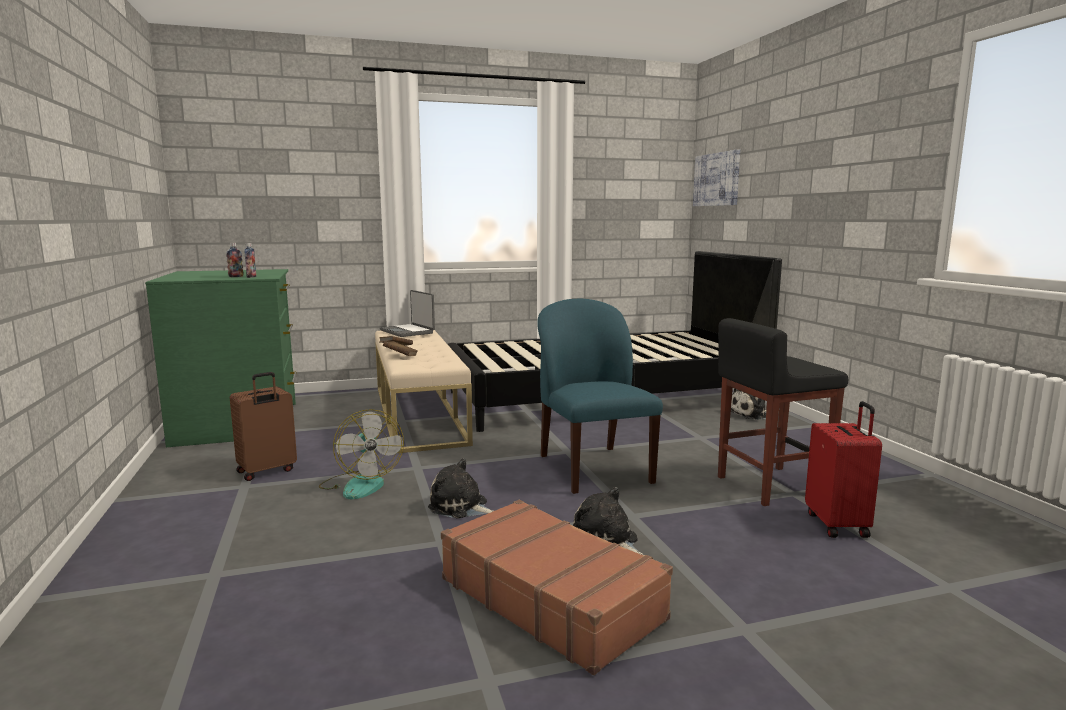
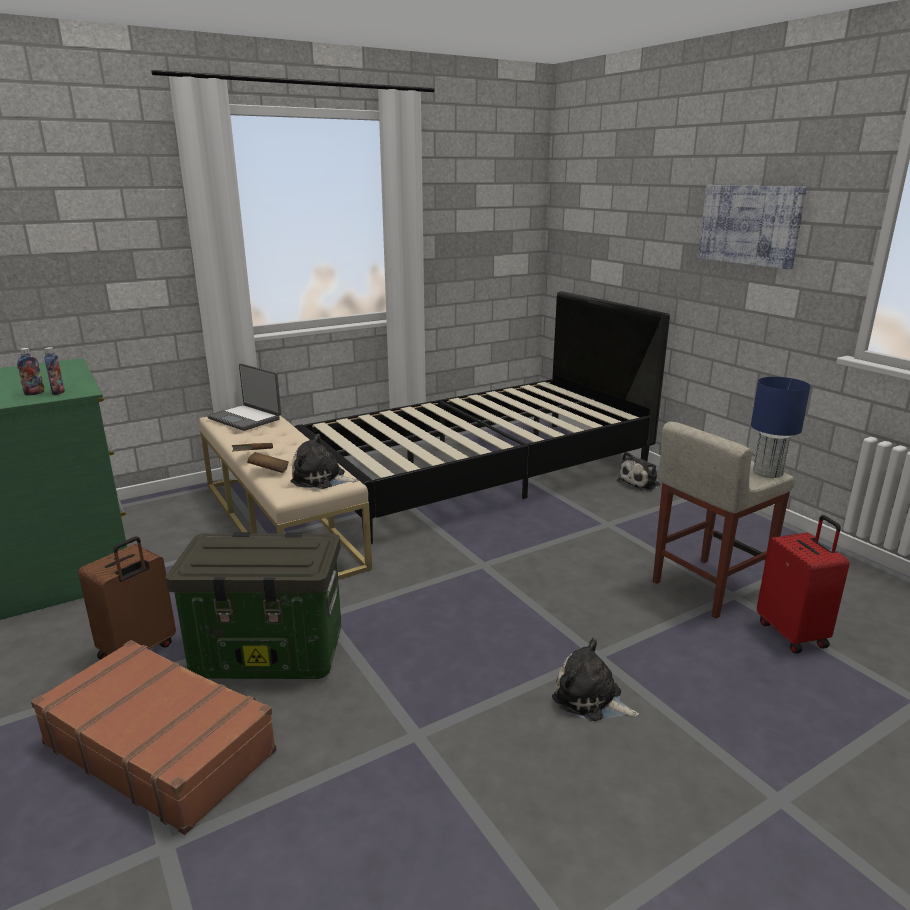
camera: 15 degrees left, 10 degrees up
(360, 484) = (271, 654): fan -> storage box
(460, 507) = (409, 673): plush toy -> plush toy (321, 479)
(551, 598) = (576, 797): brown suitcase -> brown suitcase (160, 746)
(593, 468) = (522, 587): blue chair -> none
(716, 179) = (582, 210): picture -> picture (749, 225)
(770, 486) = (708, 587): black stool -> beige stool
(821, 368) = (768, 472): none -> blue table lamp

